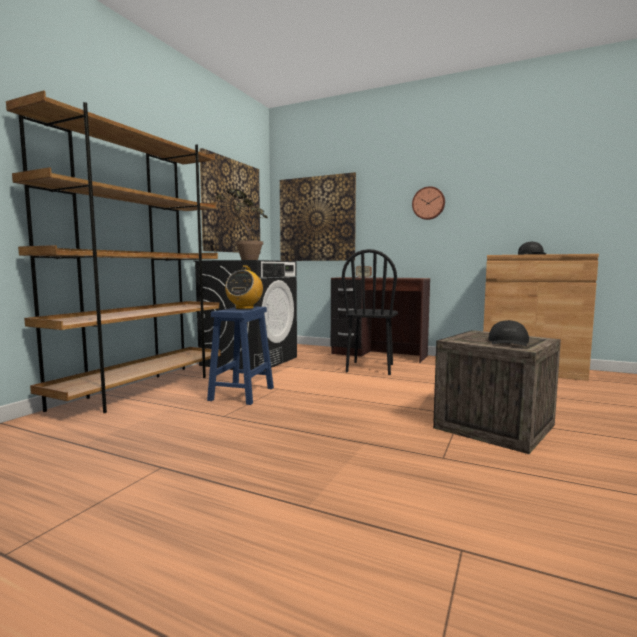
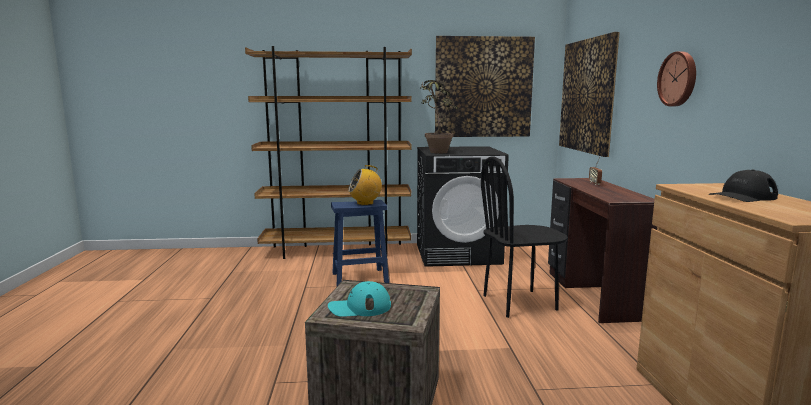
camera: 60 degrees right, 5 degrees up
(508, 342) = (359, 307): black cap -> turquoise cap

